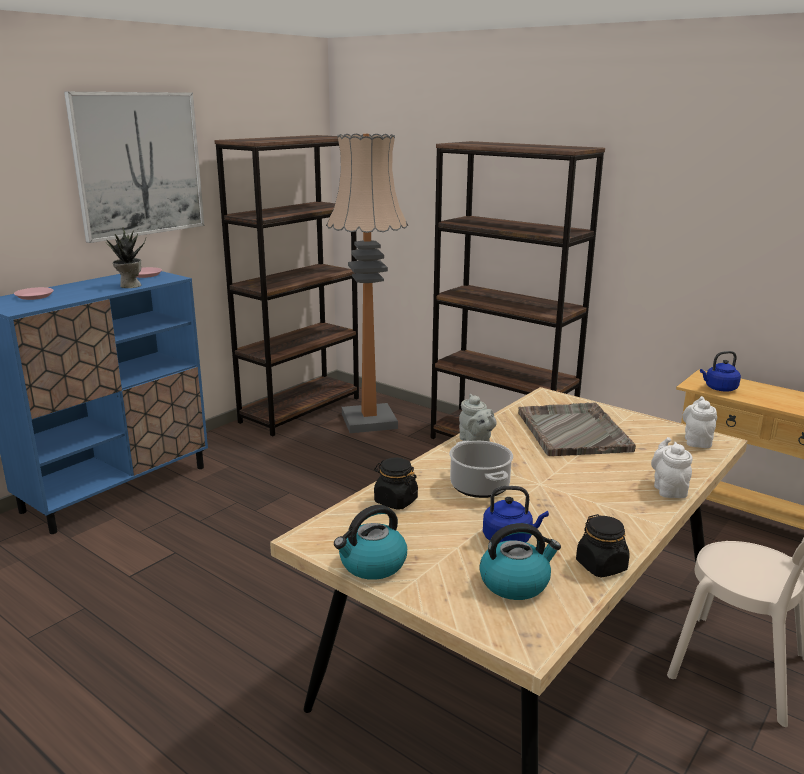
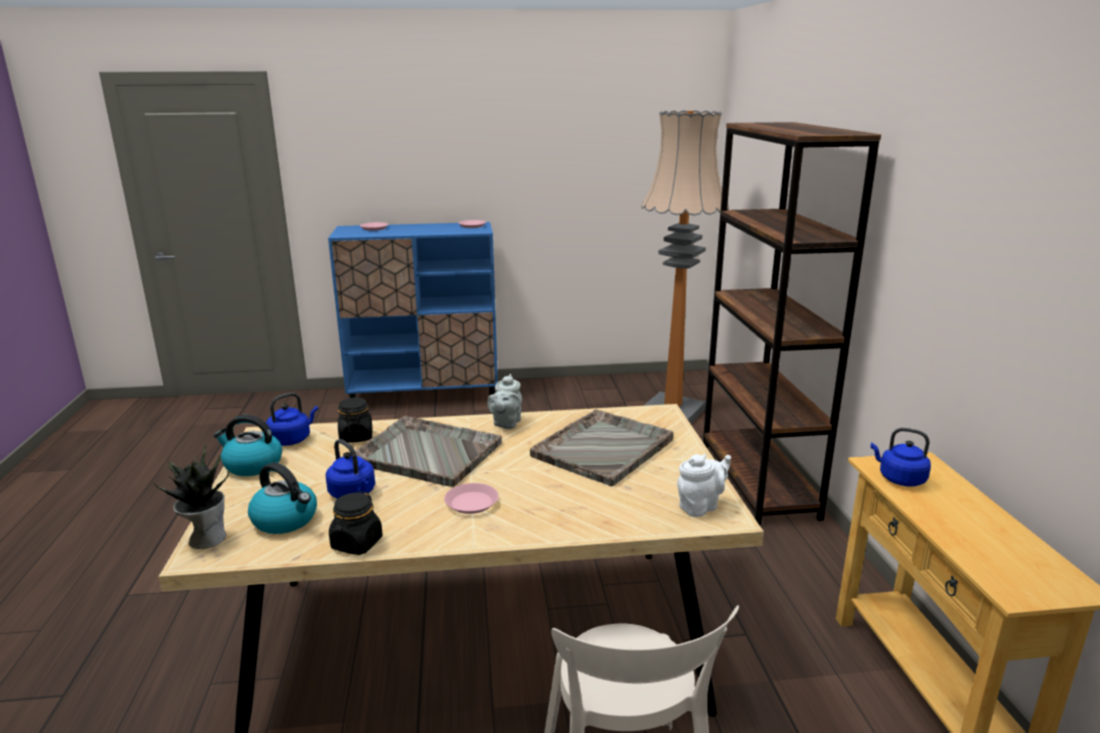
camera: 45 degrees right, 0 degrees up
(129, 286) = (440, 231): potted plant -> potted plant (206, 538)
(139, 164) = (492, 132): picture -> none
(301, 410) = (632, 384): brown bookcase -> none
(347, 529) = (292, 439): none -> blue kettle
(478, 486) = (426, 452): cooking pot -> grey tray
(593, 501) = (472, 503): none -> pink plate
(668, 489) = (556, 527): white teapot -> none

